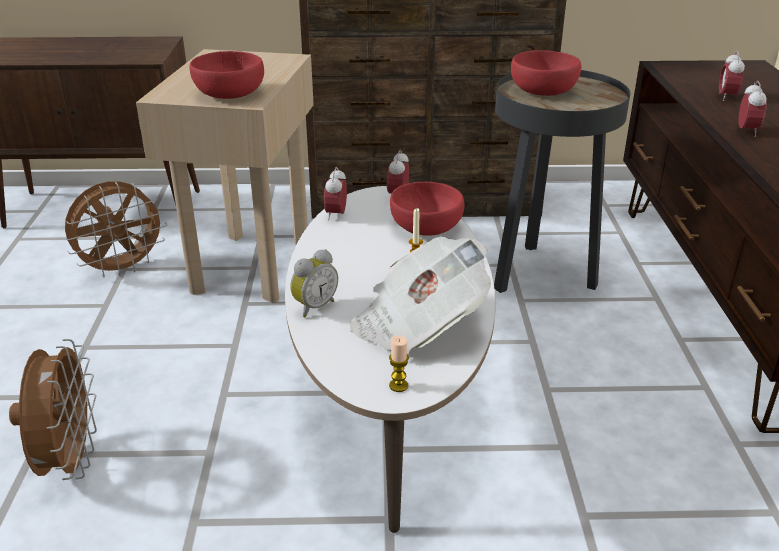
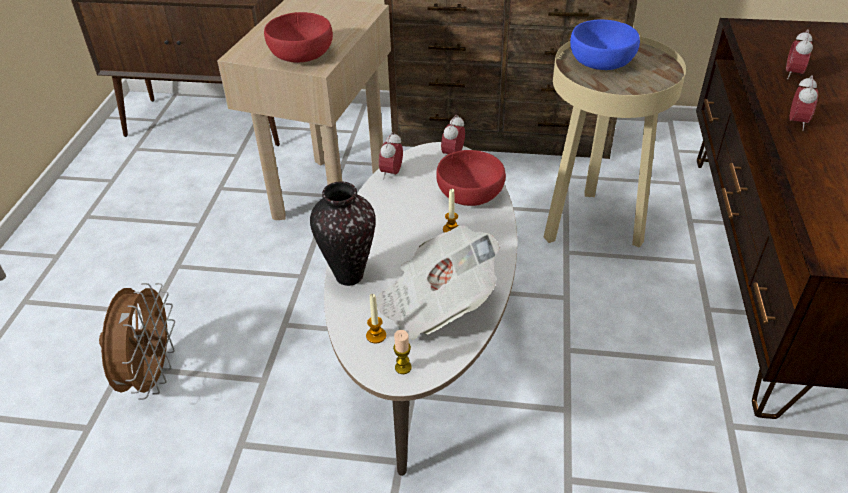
camera: 10 degrees right, 10 degrees up
(122, 268) = (219, 187): brown fan -> none
(314, 306) = (349, 275): alarm clock -> vase
(359, 359) = (376, 336): none -> candle
(541, 275) = (592, 226): black side table -> beige side table
(542, 90) = (600, 62): red bowl -> blue bowl

